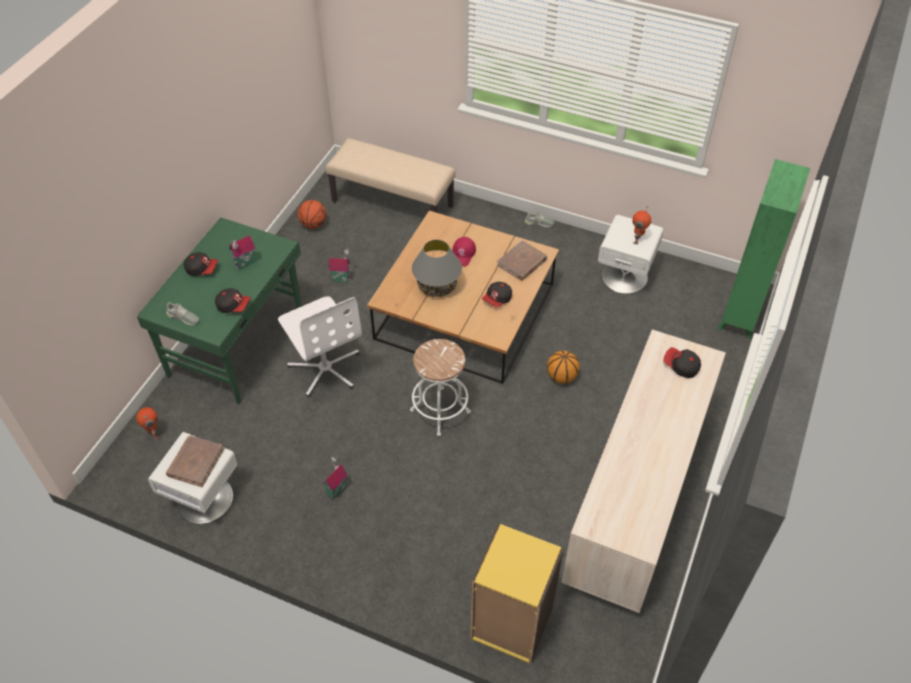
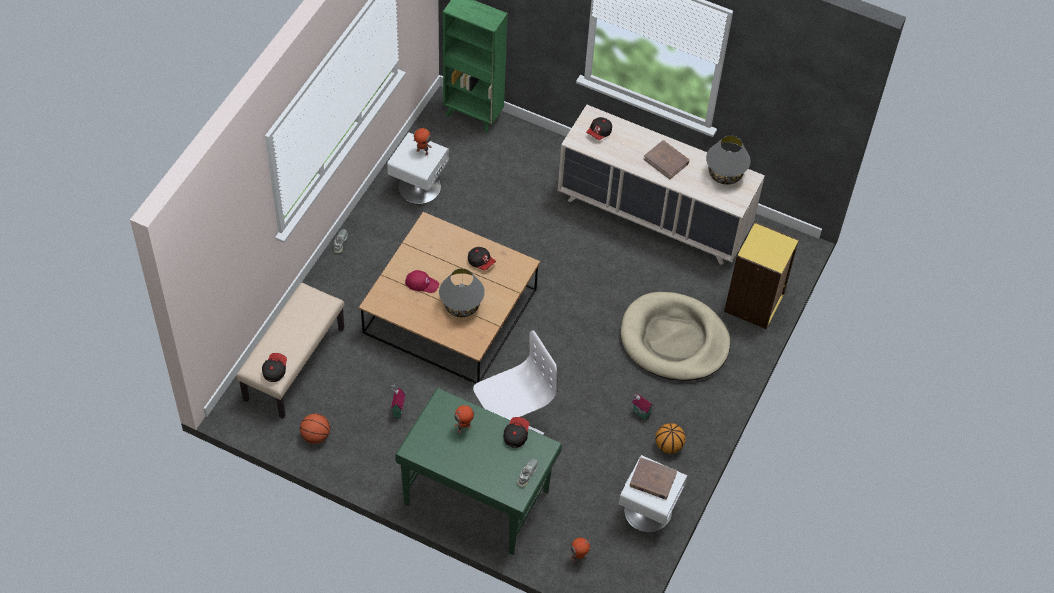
camera: 90 degrees left, 5 degrees up
(202, 269) = (467, 464): cap -> cap (274, 370)
(246, 264) = (464, 428): toy house -> toy robot
(440, 411) = (563, 336): white stool -> none
(444, 525) = (674, 340): none -> beige dog bed
(522, 262) = (437, 240): brown book -> brown book (666, 161)
(562, 377) = (531, 247): basketball -> basketball (669, 445)
(644, 511) = (725, 174): none -> grey table lamp

